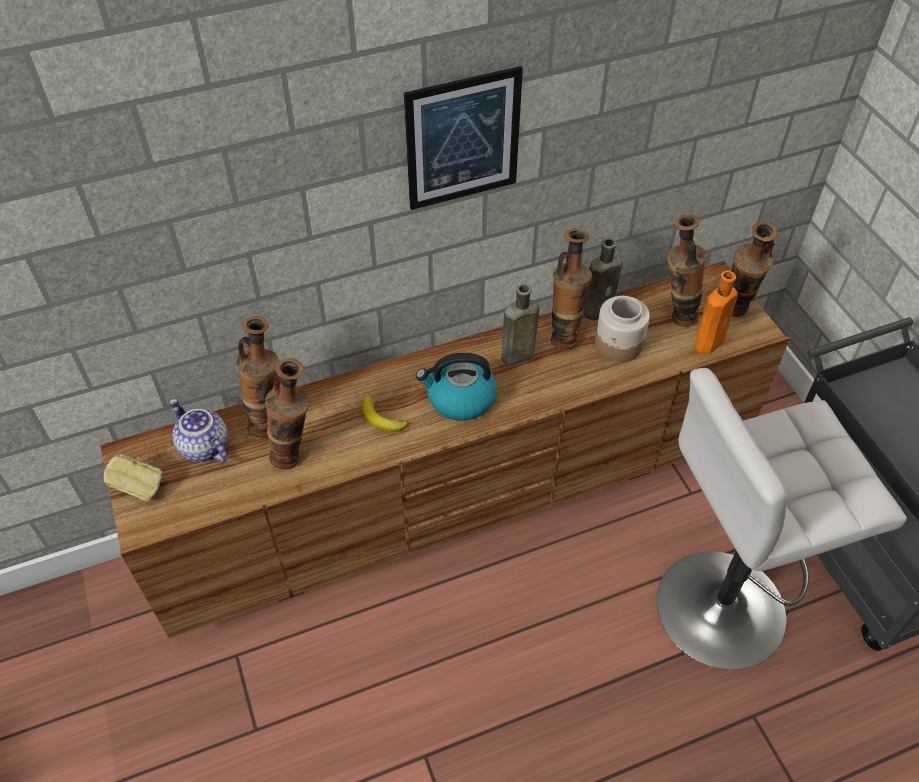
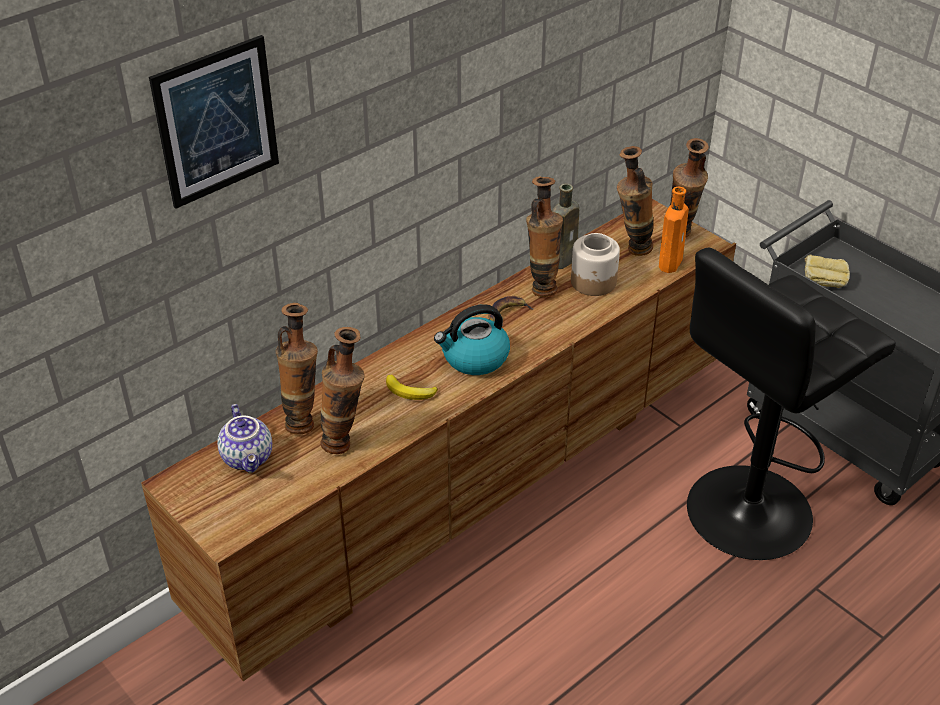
camera: 20 degrees left, 10 degrees down
(139, 488) = (203, 506): bread -> bread (822, 283)
(203, 447) = (249, 457): teapot -> teapot turned 135 degrees counterclockwise
(463, 139) = (443, 104): picture -> picture (216, 122)
(515, 356) = (507, 313): brown bottle -> banana
(718, 608) = (747, 512): white stool -> black stool

